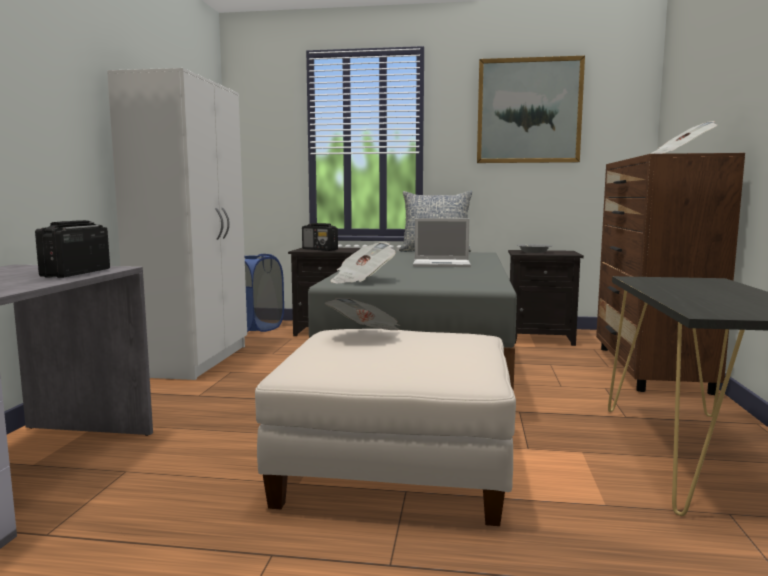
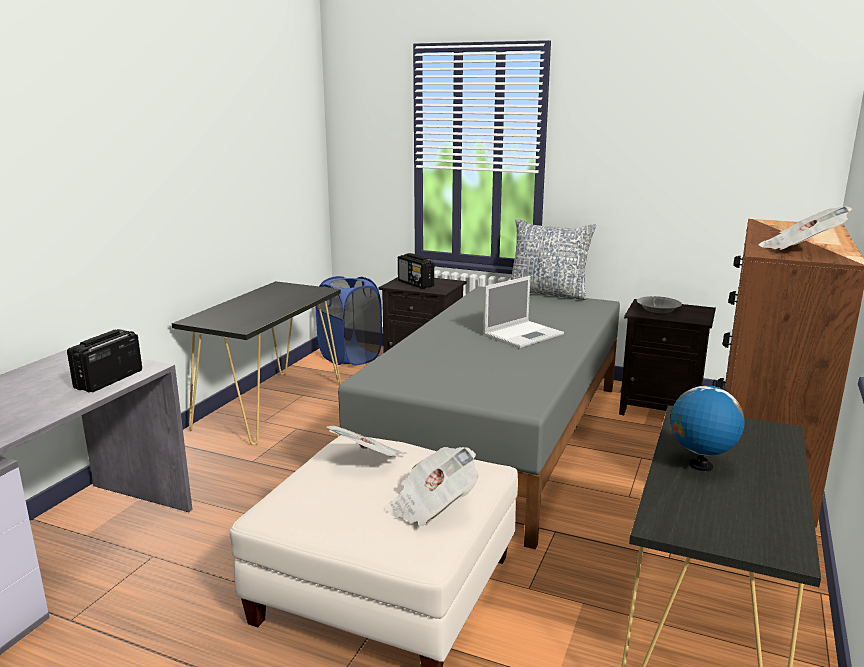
camera: 15 degrees right, 10 degrees up
(194, 360) = (270, 405): white wardrobe -> black console table
(362, 280) = (401, 373): newspaper -> newspaper (431, 506)
(442, 264) = (524, 334): laptop -> laptop turned 60 degrees counterclockwise
(529, 111) = (677, 126): picture -> none
(684, 292) = (700, 466): none -> globe

